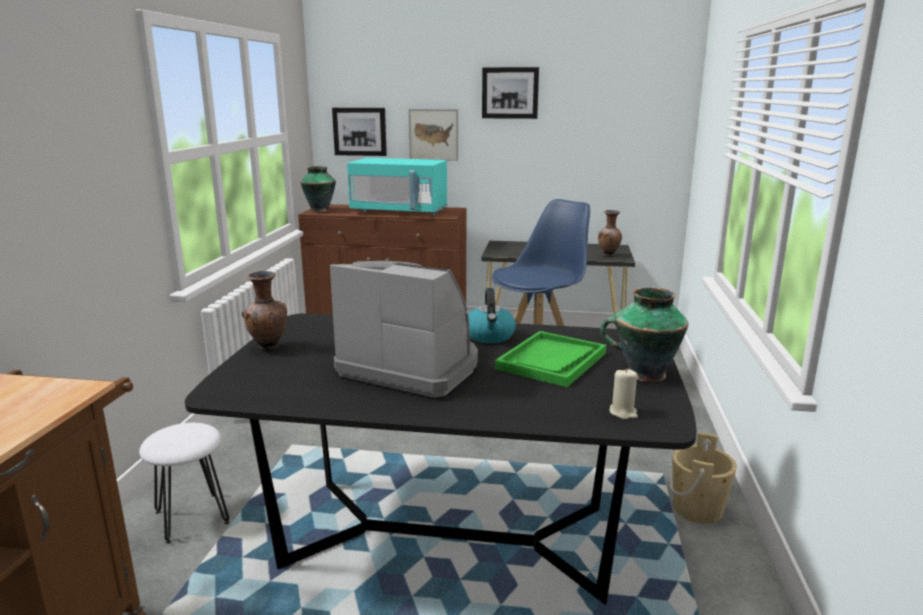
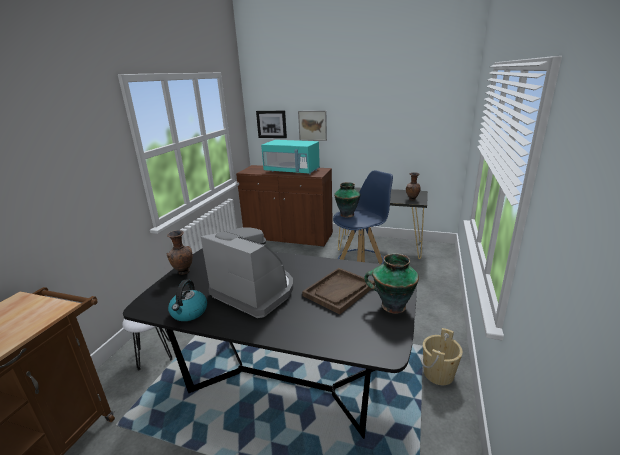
camera: 10 degrees right, 5 degrees up
(319, 210) = (248, 170): vase -> vase (346, 214)
(490, 336) = (310, 268): kettle -> kettle (189, 312)
(510, 93) = (356, 100): picture -> none
(552, 361) = (339, 291): green tray -> brown tray
(623, 412) = (366, 339): beige candle -> none

